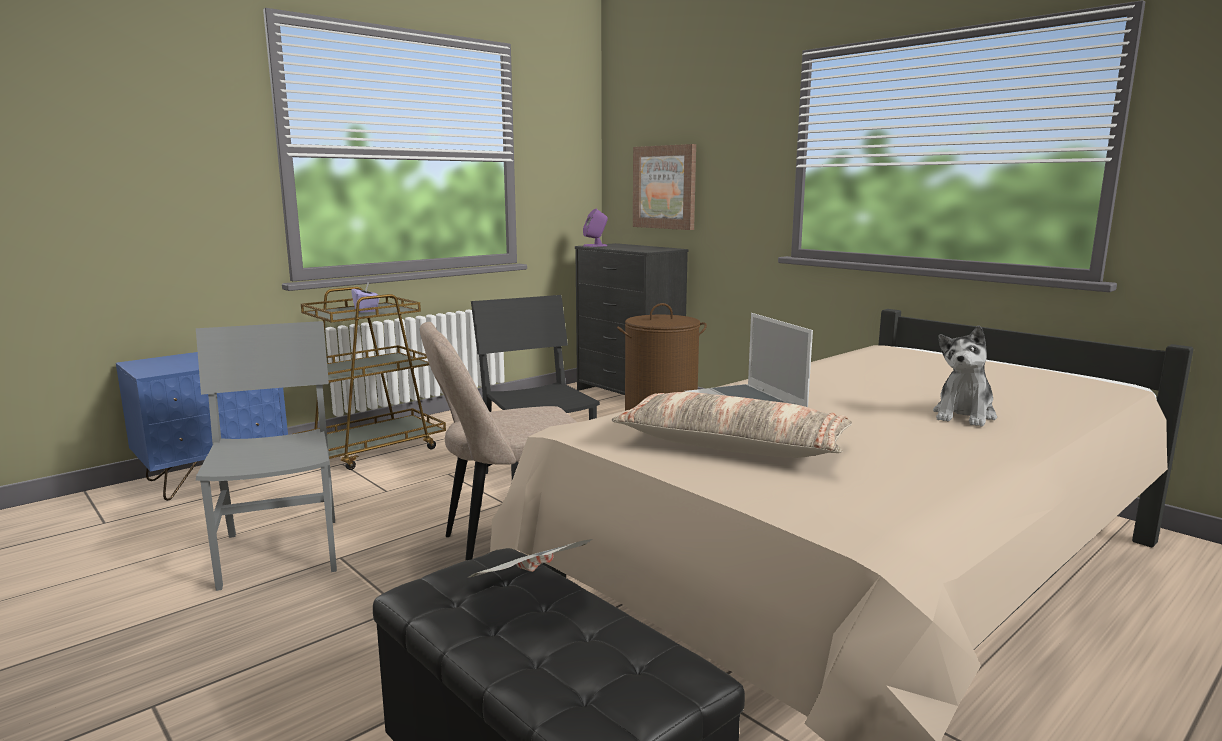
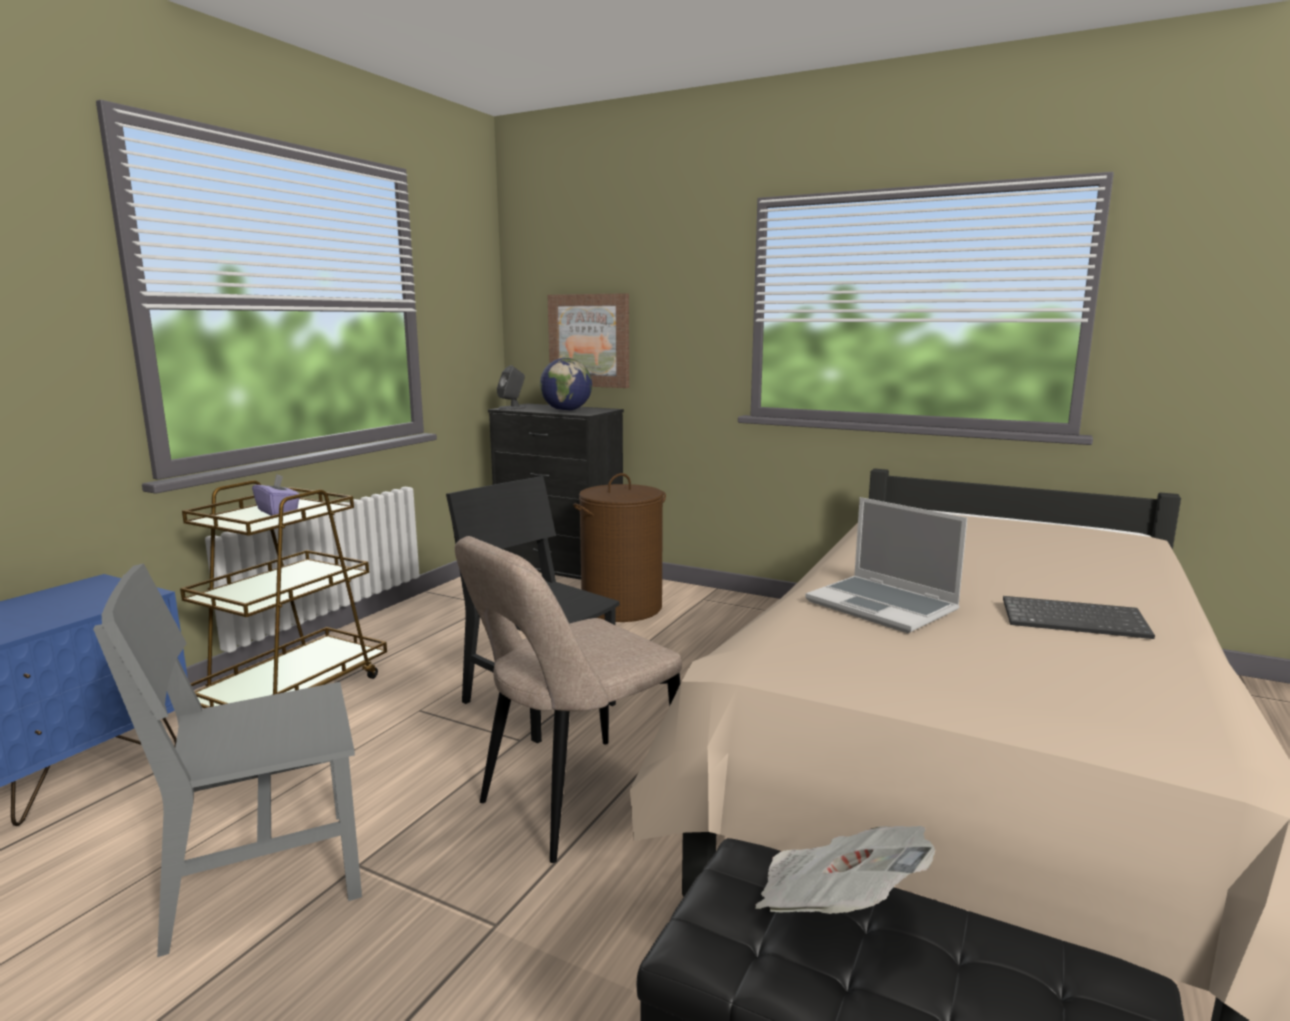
camera: 20 degrees left, 0 degrees up
(281, 552) = (264, 875): grey chair -> grey chair turned 75 degrees counterclockwise
(595, 245) = (512, 408): purple speaker -> grey speaker
(636, 248) = (566, 410): none -> globe
(732, 445) = (942, 663): pillow -> none
(910, 433) = (1075, 620): none -> keyboard
(964, 415) = (1084, 589): plush toy -> none

